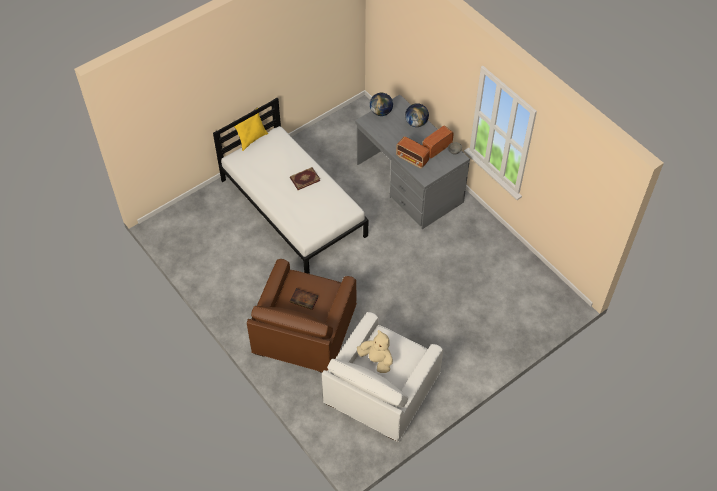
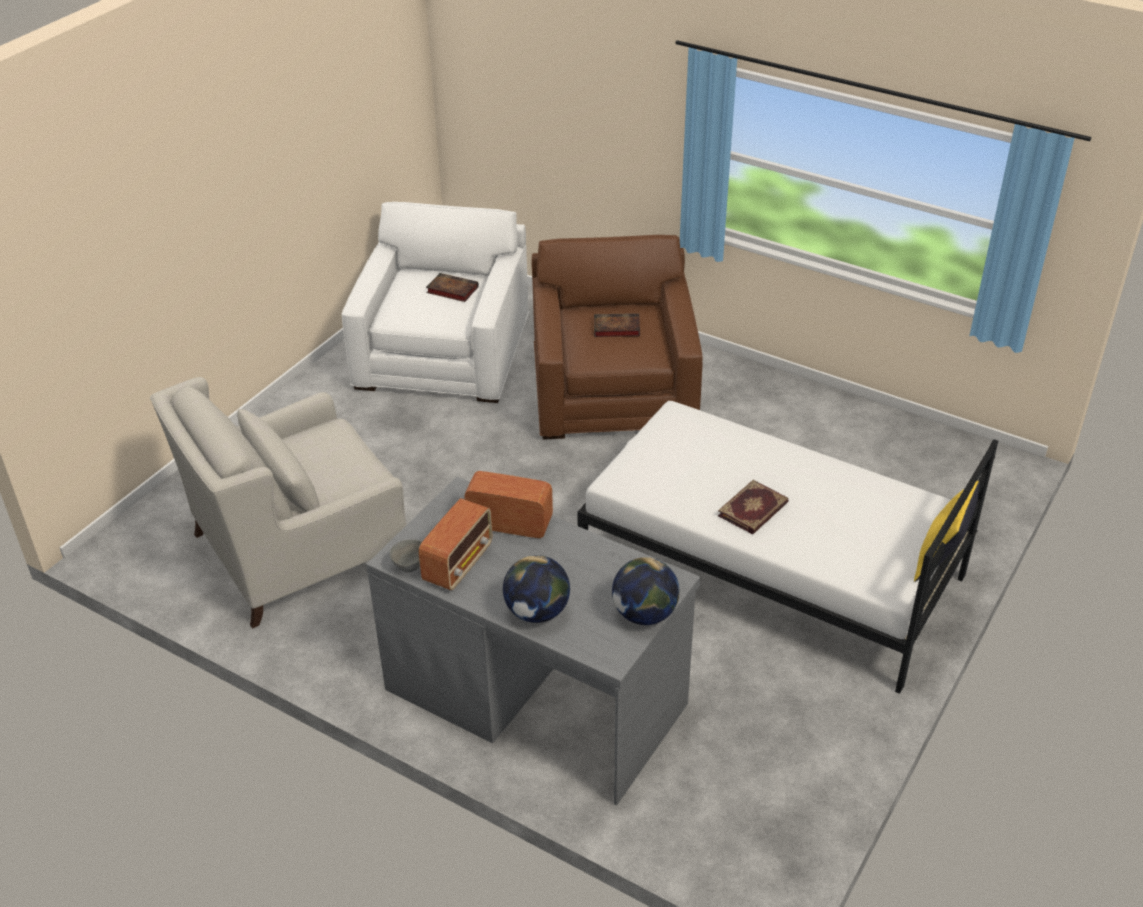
camera: 160 degrees right, 15 degrees down
(376, 360) = (451, 290): beige plush toy -> book
(485, 278) = (298, 548): none -> white armchair

